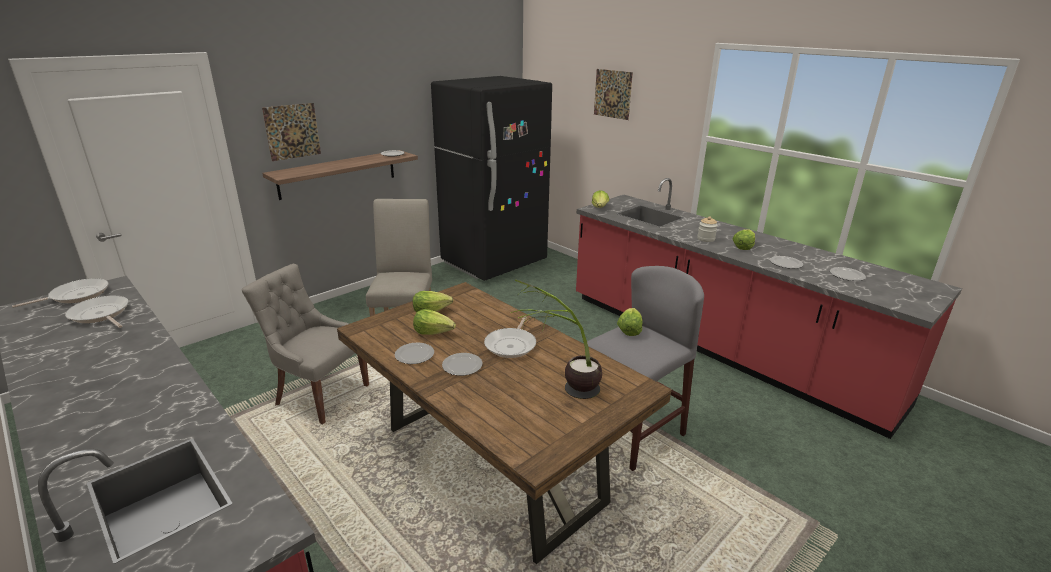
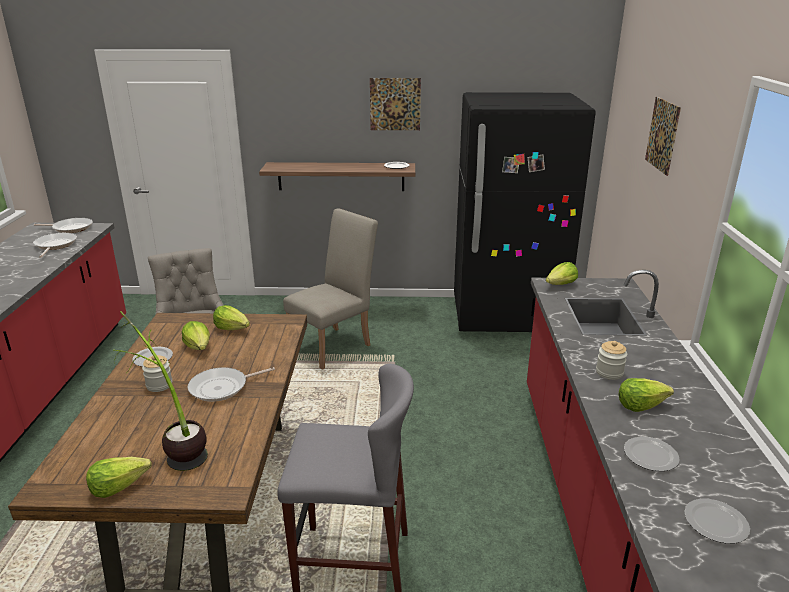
camera: 45 degrees right, 0 degrees up
(292, 131) = (298, 128): picture -> picture (395, 104)
(463, 366) = (159, 385): plate -> jar
(629, 330) = (356, 434): lettuce -> lettuce (119, 486)

